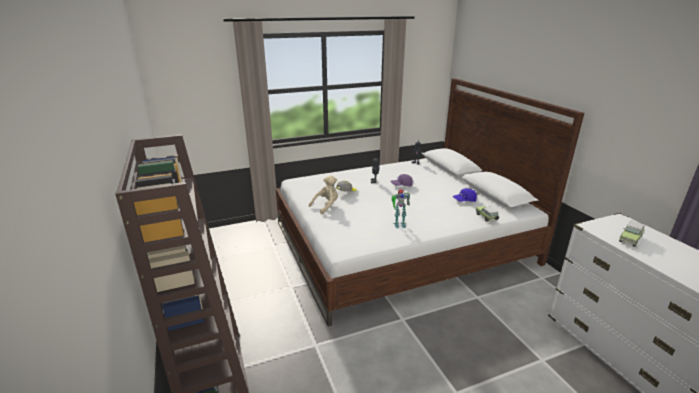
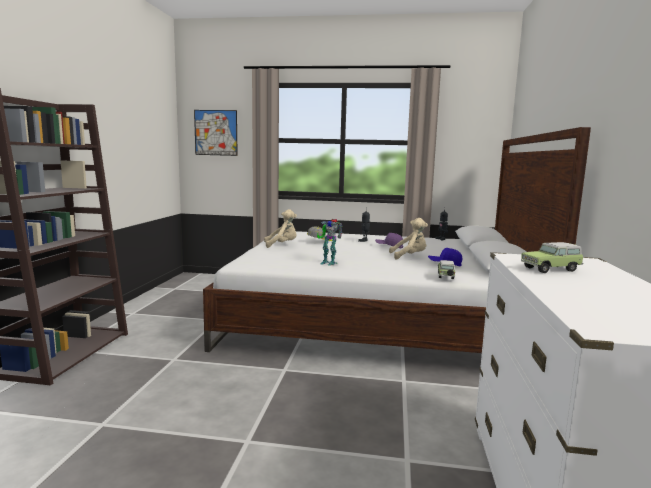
camera: 30 degrees right, 15 degrees down
(194, 90) = (216, 132): none -> picture
(431, 196) = (409, 256): none -> beige plush toy

